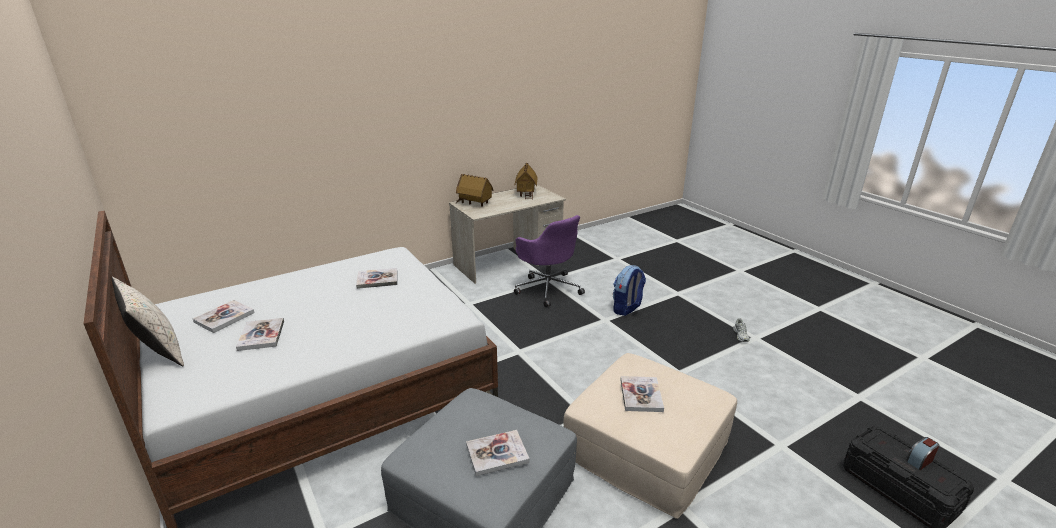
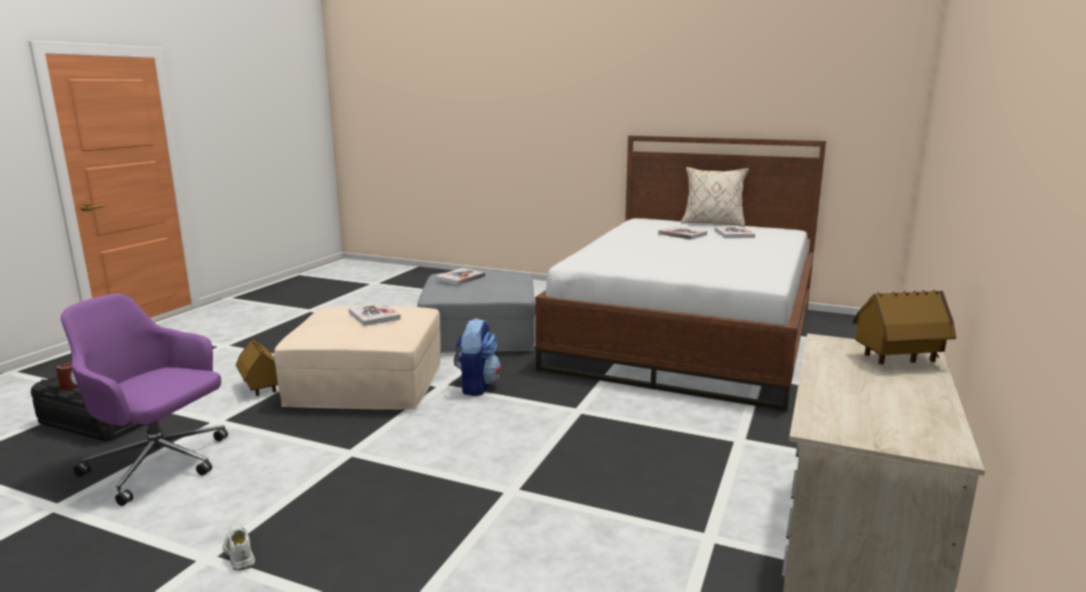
camera: 145 degrees right, 10 degrees down
(377, 279) = (706, 264): book -> none
(526, 193) = (905, 421): toy house -> toy house (262, 388)
(548, 288) = (679, 515): purple office chair -> purple office chair (160, 465)
(627, 309) = (490, 528): backpack -> backpack (476, 386)

